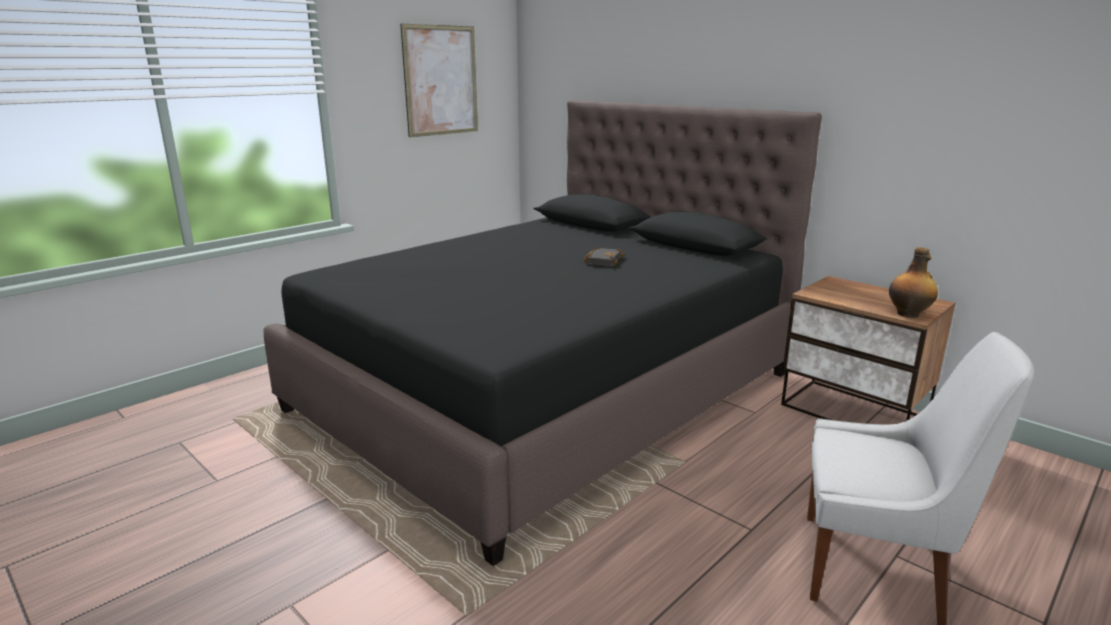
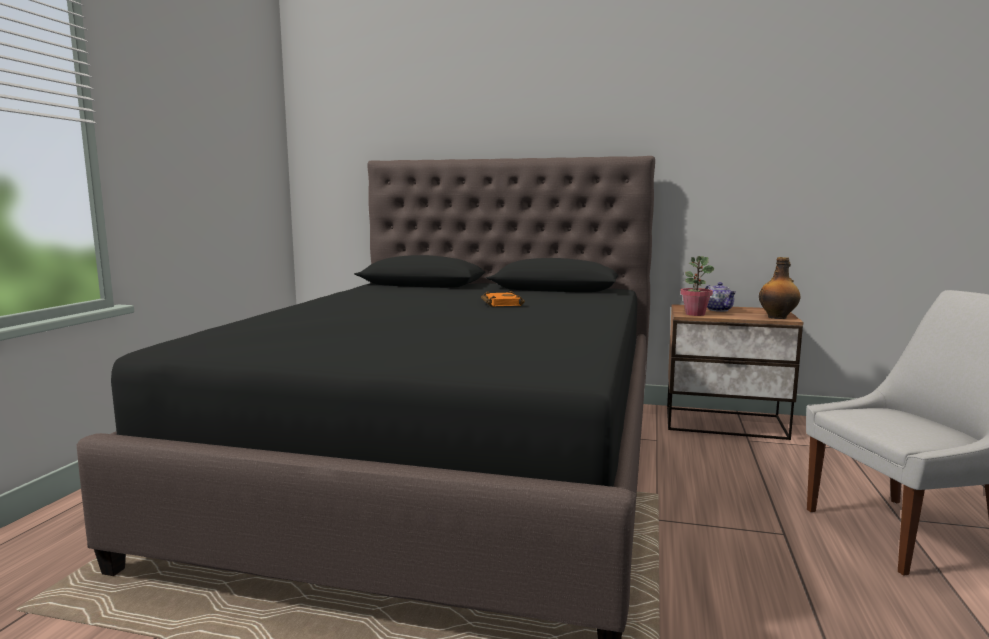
camera: 30 degrees left, 10 degrees down
(441, 81) = (219, 133): picture -> none
(602, 260) = (500, 303): black book -> orange book
(821, 294) = (695, 314): none -> potted plant
(863, 292) = (719, 310): none -> teapot

